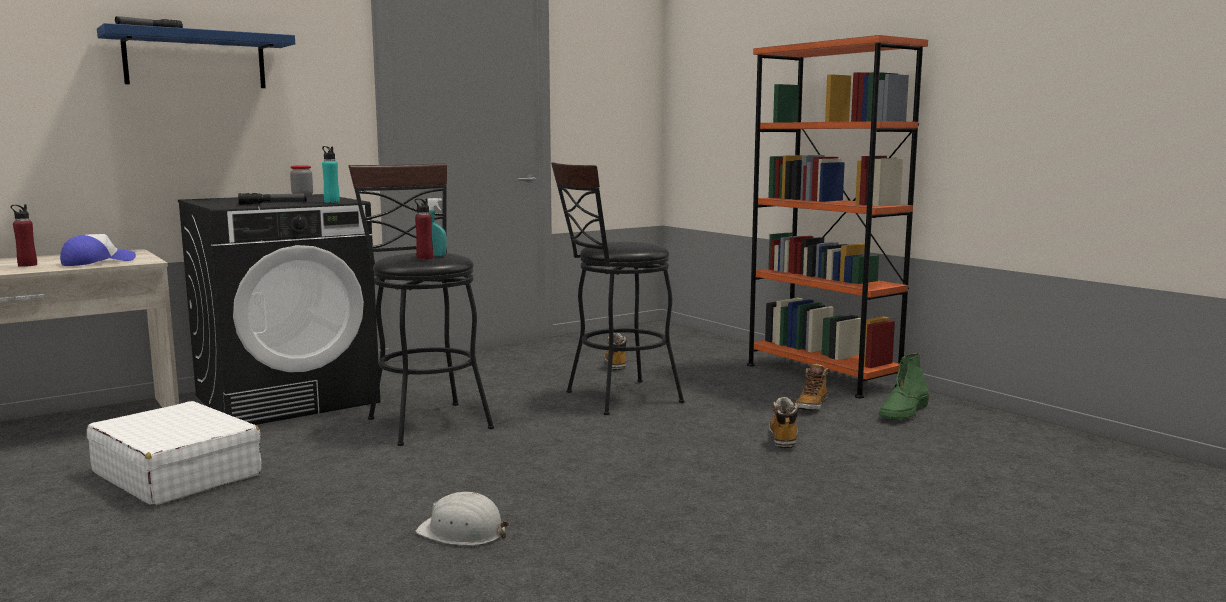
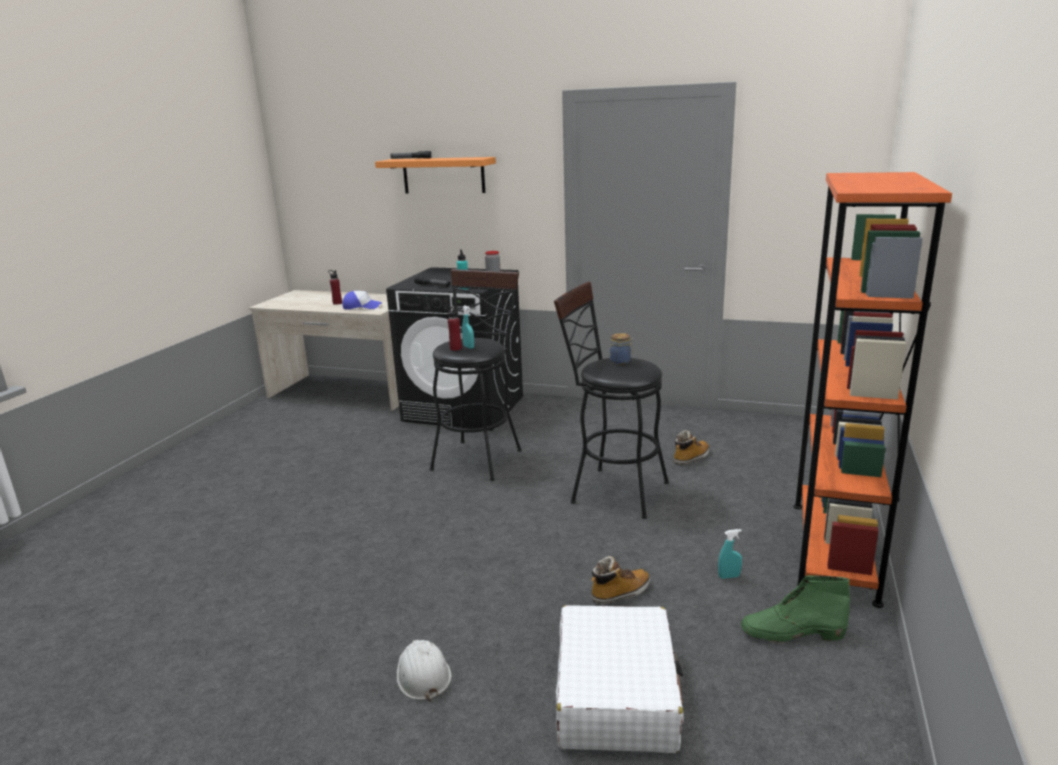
camera: 55 degrees right, 10 degrees up
(177, 473) = (333, 442): white suitcase -> white suitcase (616, 693)
(195, 60) = (443, 175): blue shelf -> orange shelf
(462, 532) = (324, 546): white hard hat -> white hard hat (422, 674)
(616, 242) = (621, 362): none -> jar
(811, 406) = (729, 576): boot -> turquoise spray bottle

